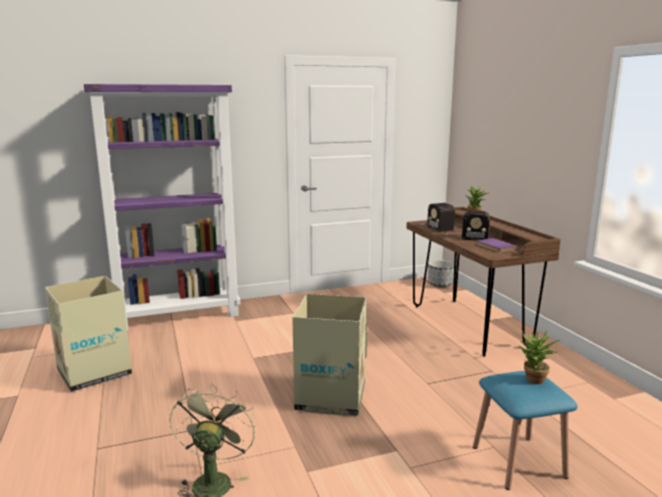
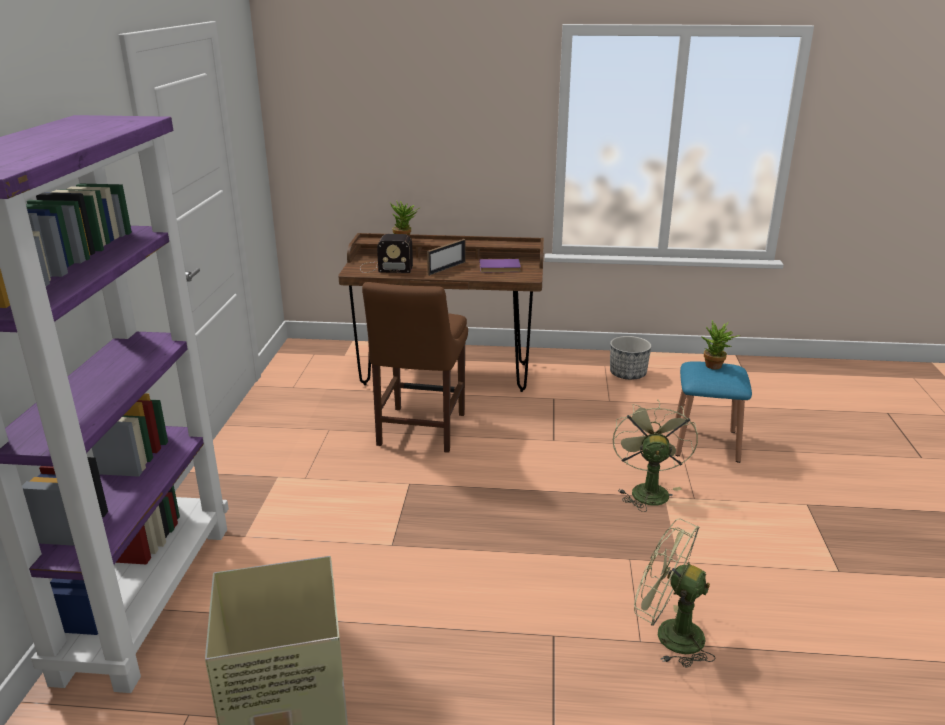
camera: 65 degrees left, 10 degrees up
(330, 397) = (542, 508): cardboard box -> none
(381, 335) = (419, 432): none -> brown chair
(399, 439) = (647, 490): none -> green fan
(439, 284) = (317, 349): planter -> planter (628, 374)
(465, 237) = (446, 268): radio -> picture frame

